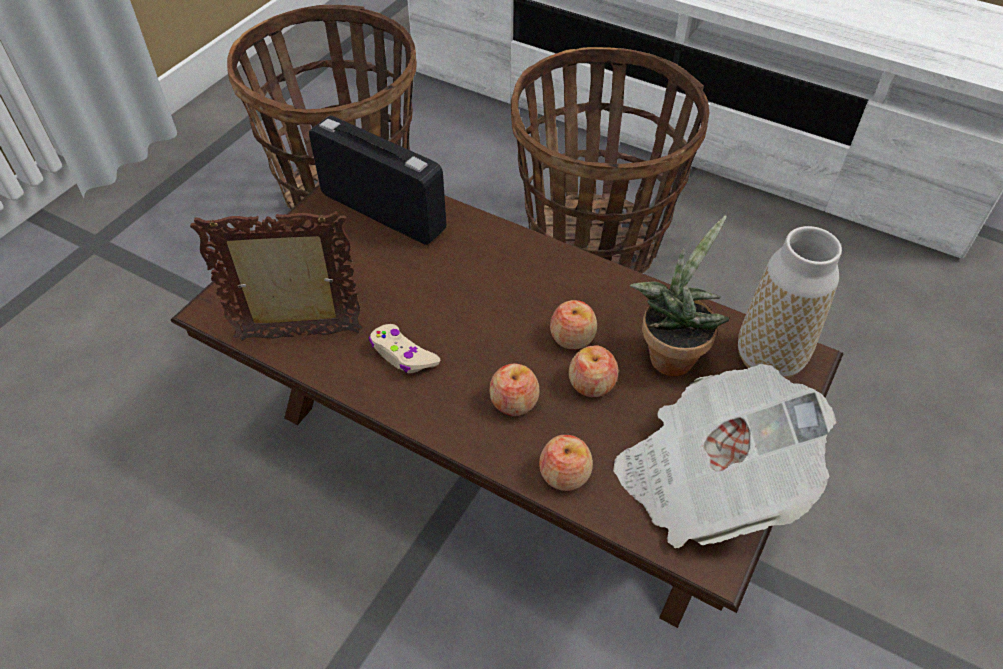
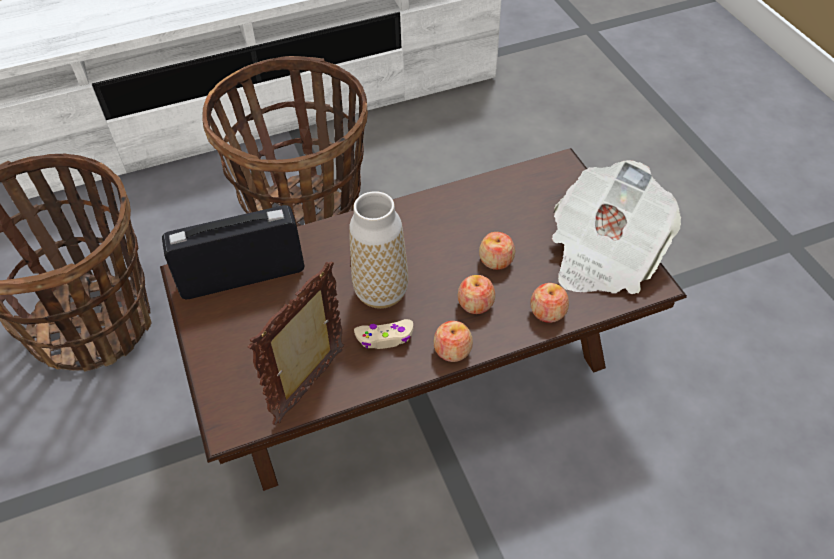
camera: 50 degrees left, 0 degrees up
(572, 337) = (453, 247): apple -> apple (452, 350)
(670, 353) = (507, 213): potted plant -> none
(768, 359) = (549, 177): vase -> vase (381, 293)

